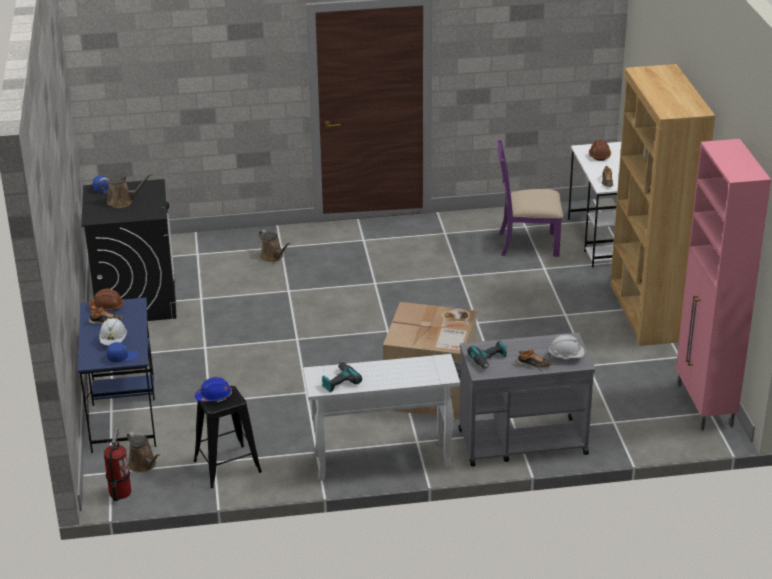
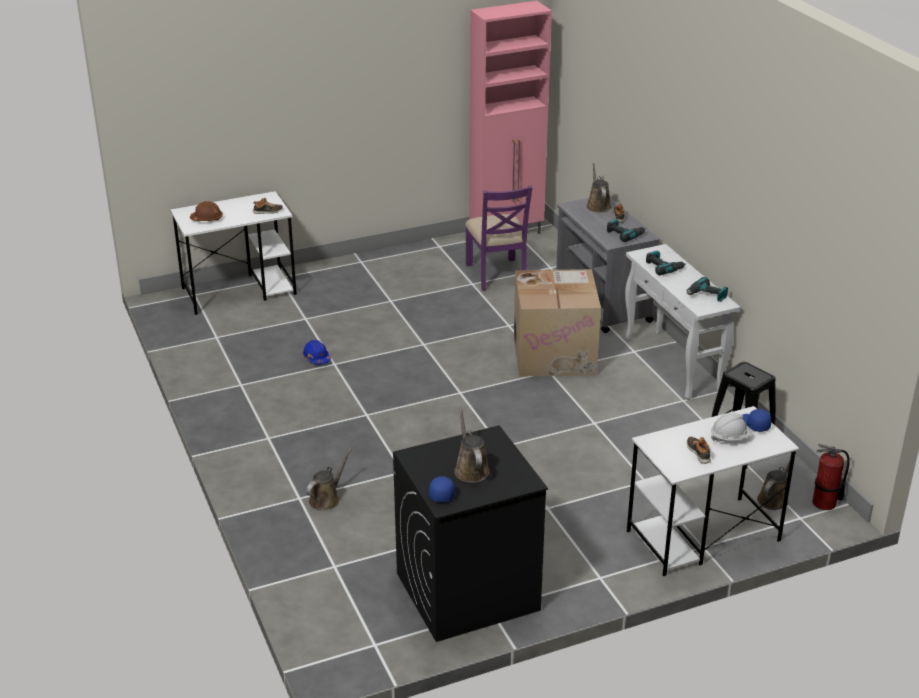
camera: 105 degrees left, 0 degrees up
(107, 307) = (669, 460): brown hard hat -> none
(123, 413) = (702, 536): blue desk -> white desk
(214, 396) = (749, 379): blue hard hat -> blue hard hat (316, 358)
(408, 369) = (663, 267): none -> power drill
(527, 244) = (256, 332): purple chair -> purple chair (497, 274)
(566, 356) = (597, 205): white hard hat -> brown watering can
(647, 312) = (372, 263): brown bookcase -> none

